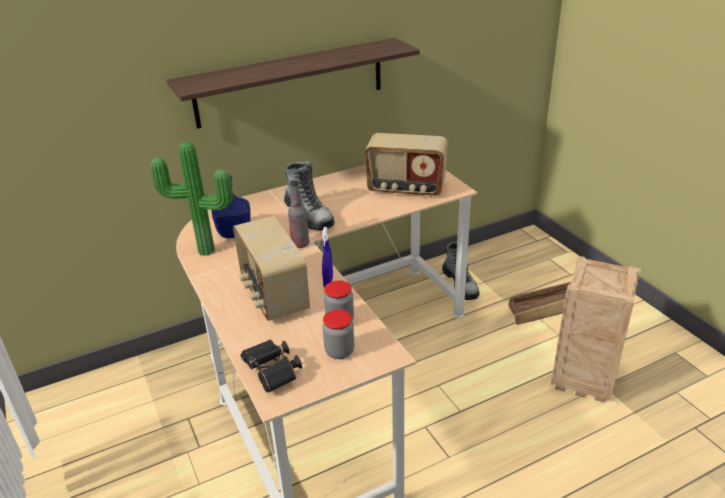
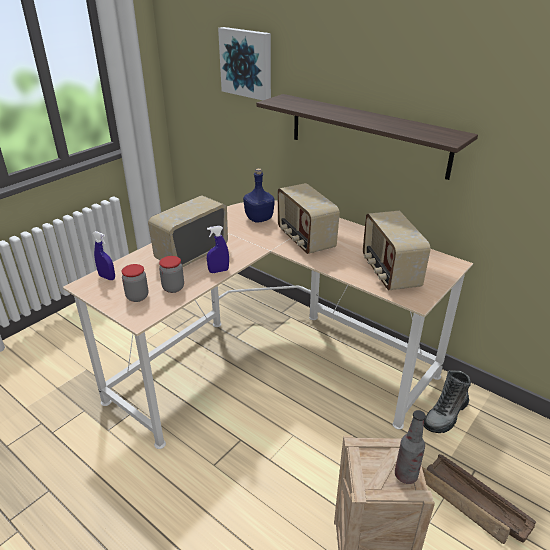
camera: 65 degrees right, 0 degrees up
(94, 60) = (247, 63): none -> picture
(206, 253) = (228, 216): potted plant -> none
(273, 373) = (107, 277): black binoculars -> blue spray bottle
(300, 244) = (261, 247): bottle -> bottle (405, 475)
(309, 216) = (304, 240): boot -> radio

